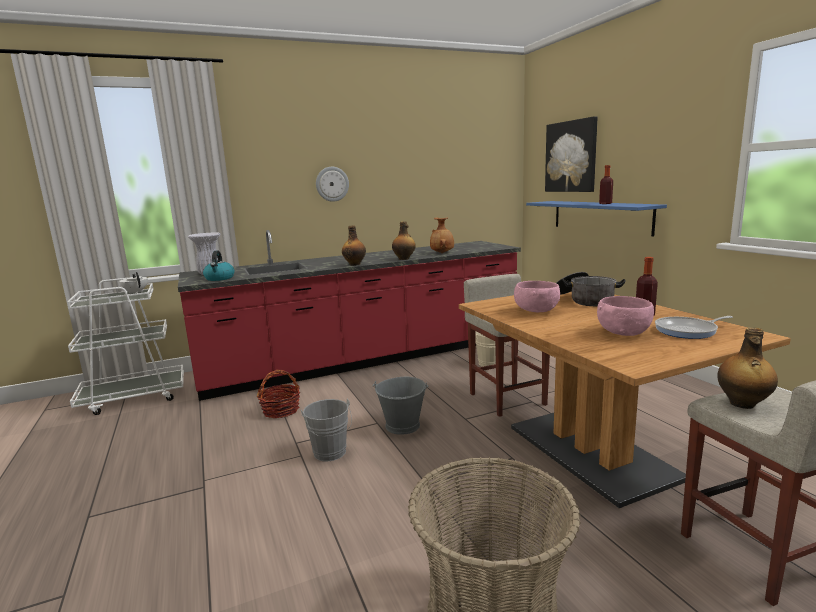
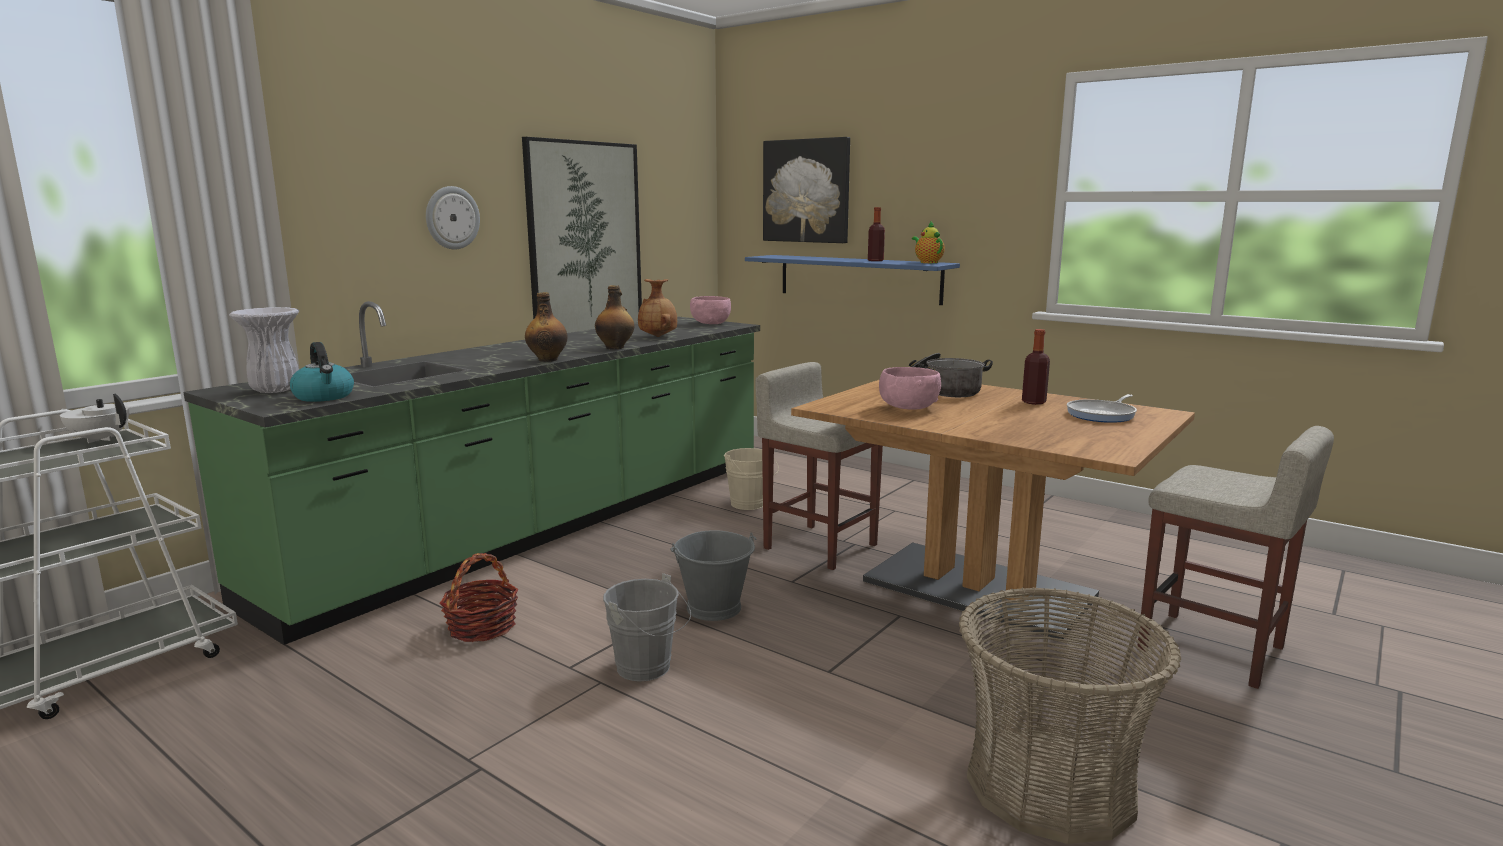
camera: 30 degrees left, 0 degrees up
(366, 359) = (544, 524): red counter -> green counter
(420, 194) = (585, 240): none -> picture
(623, 332) = (1045, 423): pink bowl -> pink bowl (710, 323)
(640, 204) = (927, 262): none -> teapot
(742, 404) = (1199, 484): bottle -> none

